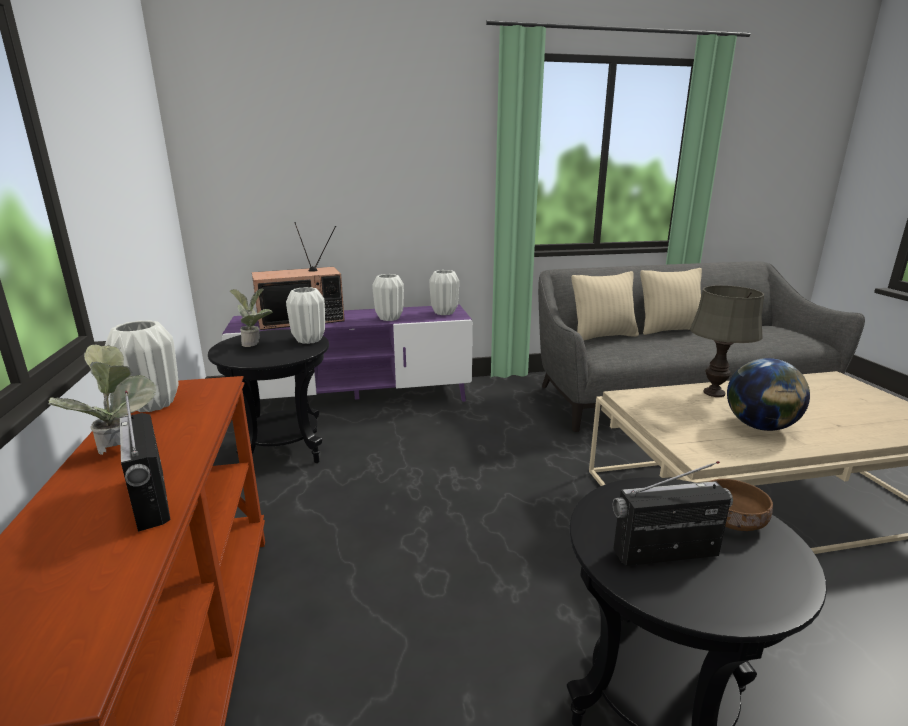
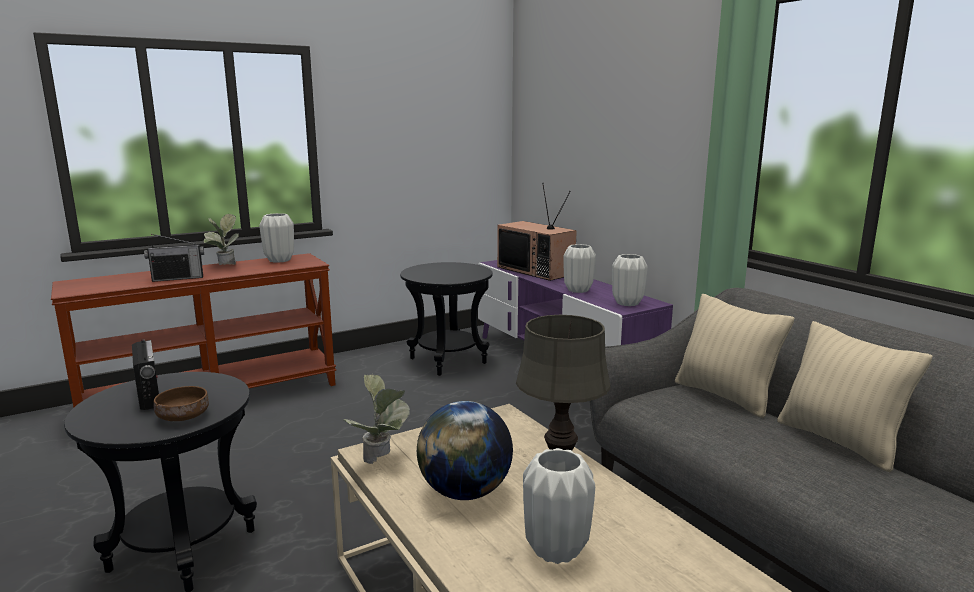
camera: 70 degrees right, 5 degrees down
(151, 499) = (178, 278): radio -> radio turned 150 degrees counterclockwise
(255, 343) = (448, 268): potted plant -> potted plant (382, 460)
(309, 340) = (468, 277): white vase -> white vase (556, 549)

